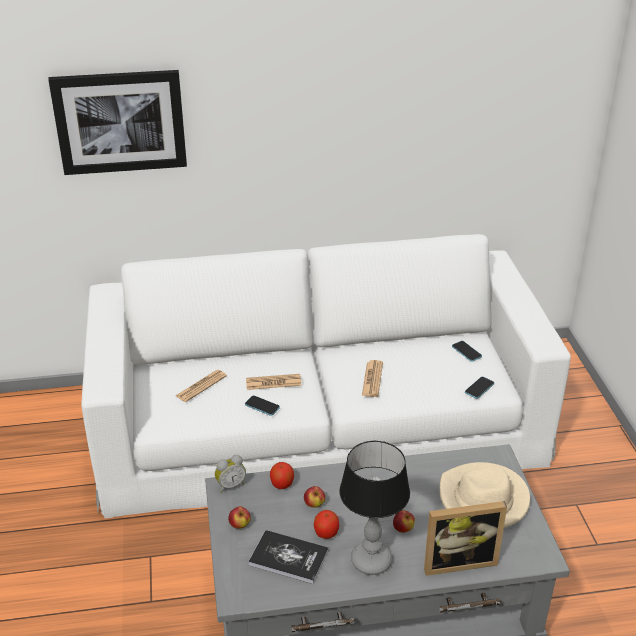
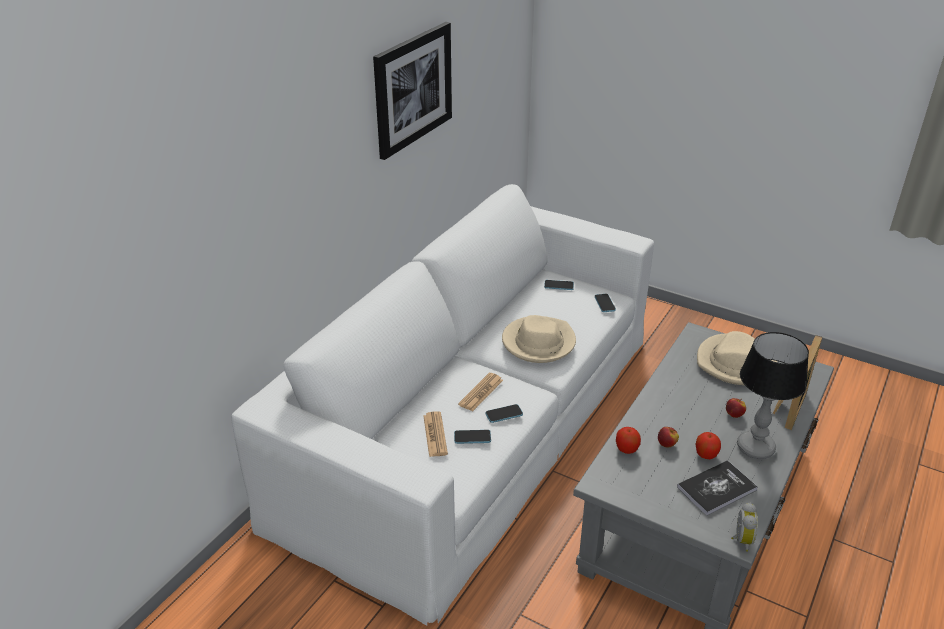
camera: 50 degrees left, 0 degrees up
(120, 122) = (231, 198): picture -> picture (412, 88)
(218, 404) = (472, 437): none -> phone
(230, 485) = (599, 478): alarm clock -> alarm clock (740, 540)
(239, 525) = (654, 497): apple -> none
(372, 379) = (538, 342): newspaper -> beige hat

